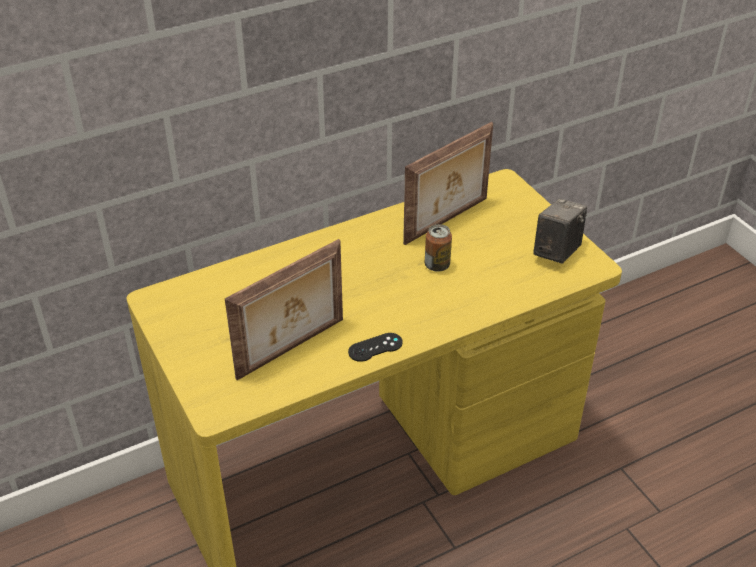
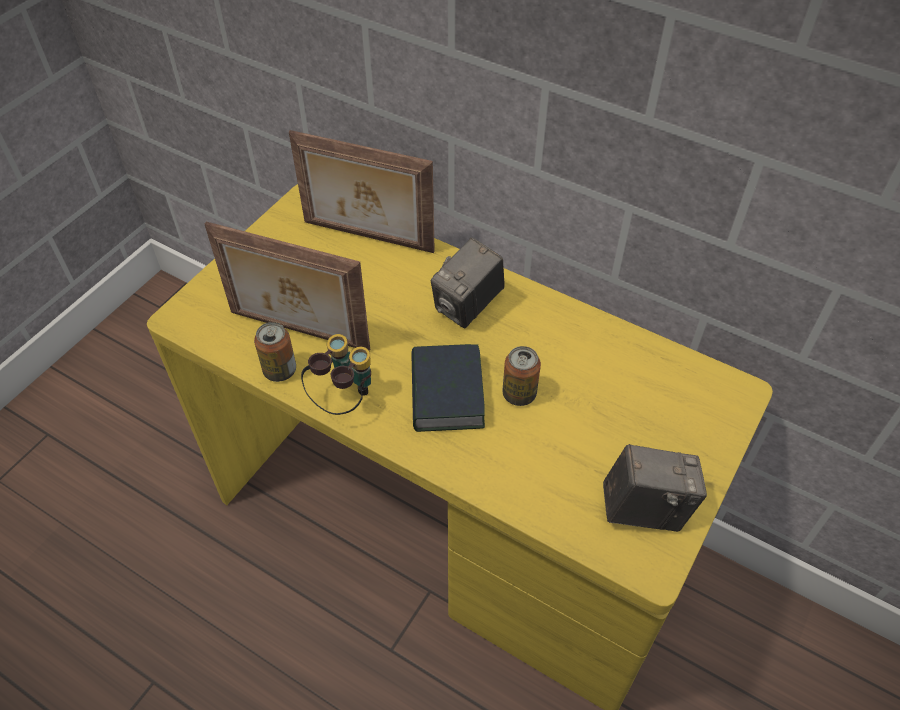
camera: 60 degrees right, 10 degrees up
(321, 371) = (280, 370): none -> can
(343, 258) = (468, 306): none -> camera
(375, 347) = (342, 399): black game controller -> binoculars
(411, 296) = (446, 394): none -> book
(447, 221) = (607, 369): picture frame -> picture frame (367, 238)

